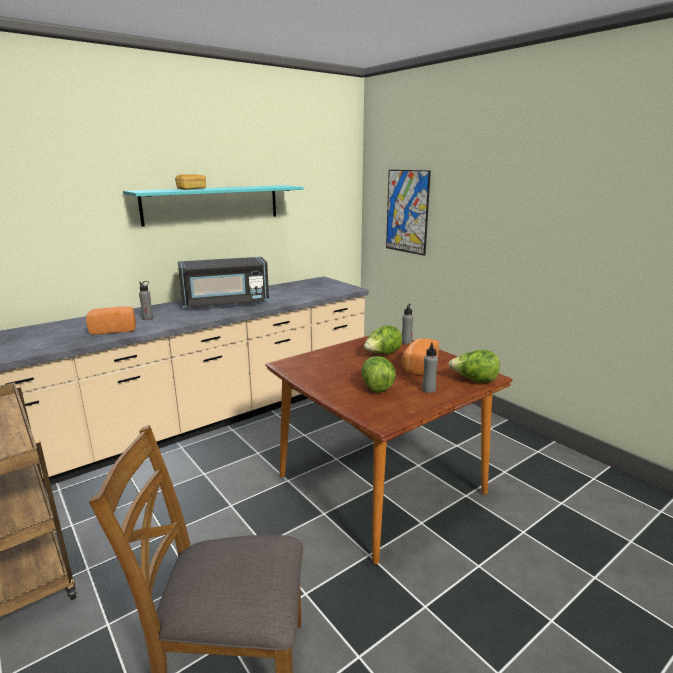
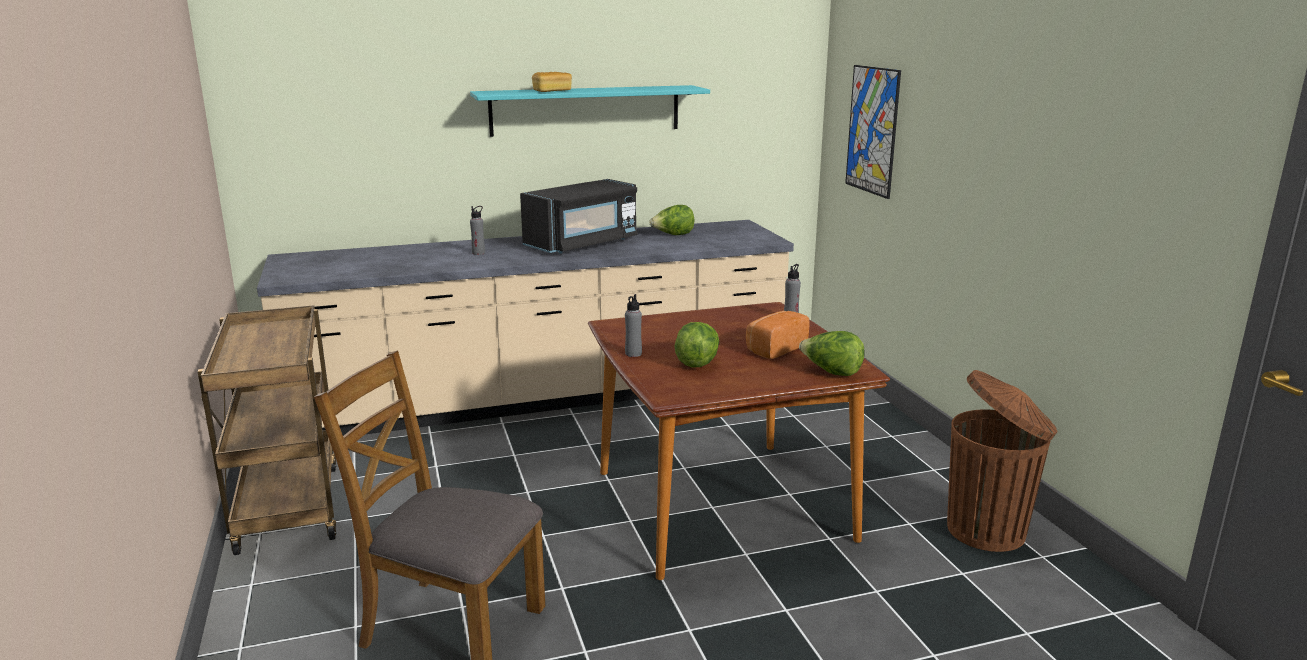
camera: 20 degrees right, 0 degrees up
(114, 330) = (433, 262): bread -> none
(225, 303) = (583, 244): black microwave -> black microwave turned 45 degrees counterclockwise
(382, 354) = (742, 329): lettuce -> lettuce (673, 235)
(428, 390) = (759, 374): grey bottle -> grey bottle (633, 354)
(551, 466) = (989, 530): none -> brown trash can

